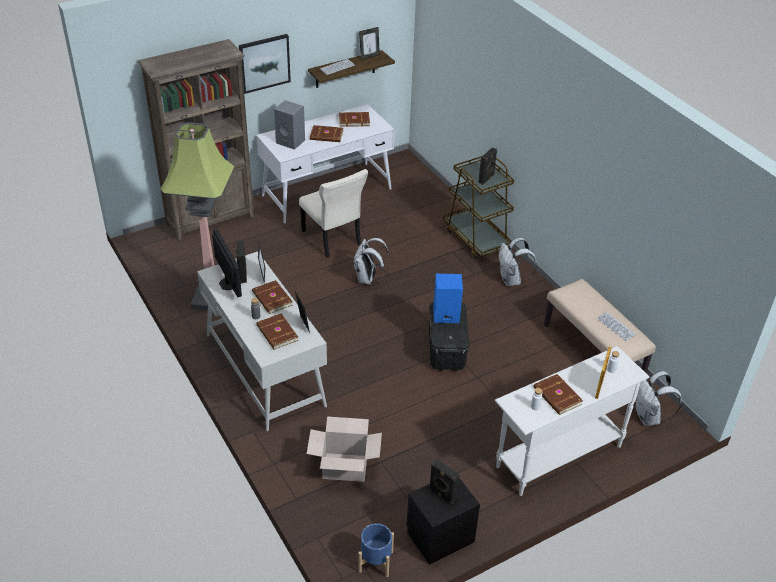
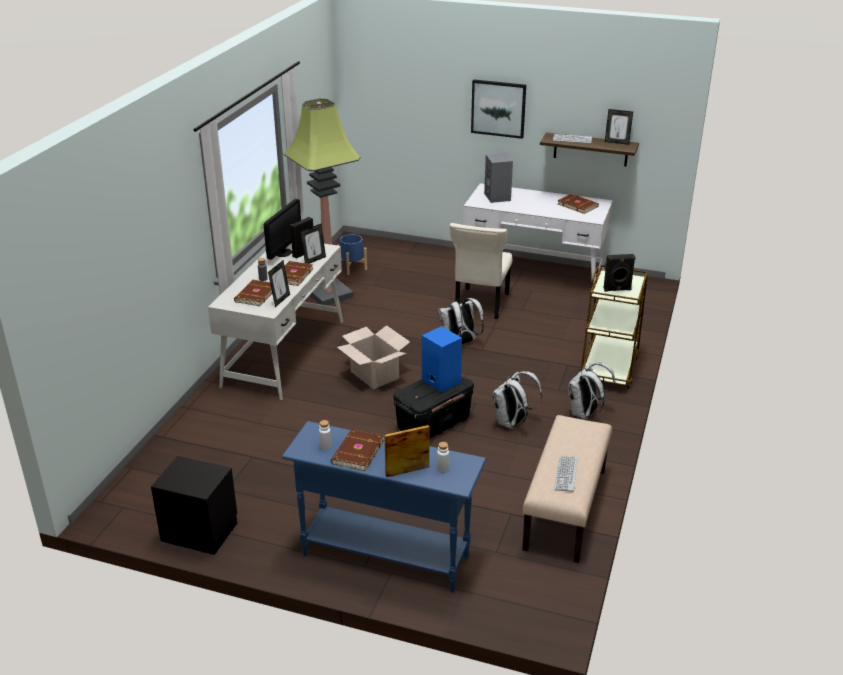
camera: 50 degrees right, 10 degrees down
(211, 220) = (413, 250): brown bookcase -> none
(326, 136) = (534, 205): brown book -> none
(345, 467) = (224, 442): cardboard box -> cardboard box (375, 375)
(376, 561) = (135, 510): blue planter -> blue planter (352, 268)
(441, 495) = (194, 473): black speaker -> none
(558, 456) = (385, 555): white console table -> blue console table
(649, 417) = (523, 594): white backpack -> white backpack (512, 423)

